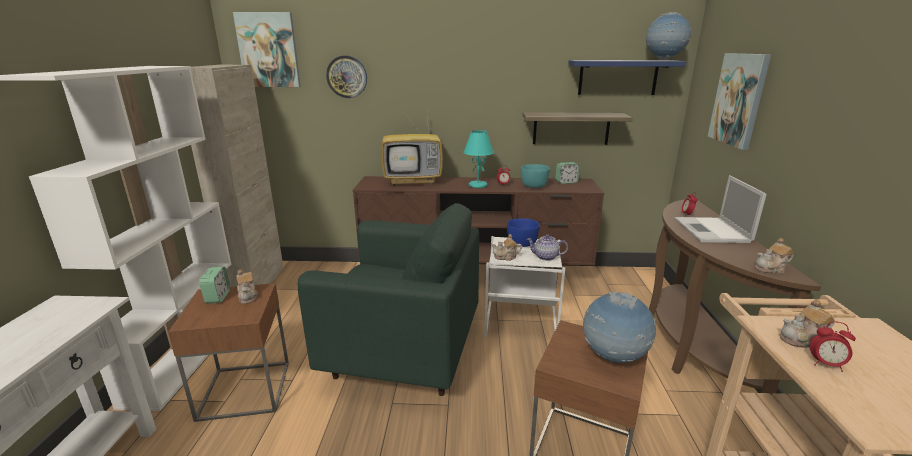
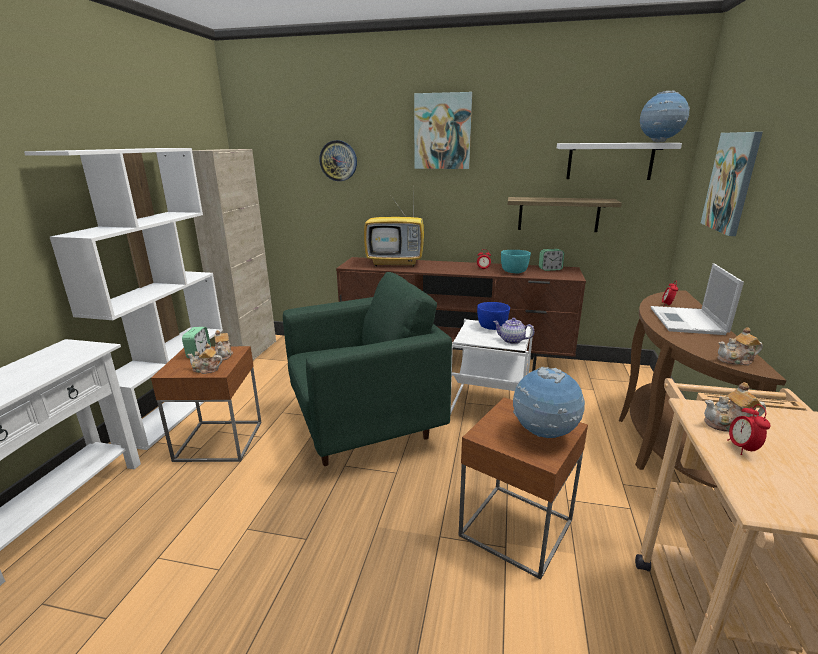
camera: 10 degrees right, 0 degrees up
(268, 50) = (269, 136): picture -> picture (442, 131)
(403, 357) = (365, 427): green armchair -> green armchair turned 45 degrees counterclockwise
(477, 185) = (457, 269): turquoise table lamp -> none
(506, 257) = (471, 338): teapot -> teapot (206, 369)
(617, 77) = (610, 161): blue shelf -> white shelf
(825, 364) = (742, 448): alarm clock -> alarm clock turned 60 degrees clockwise

